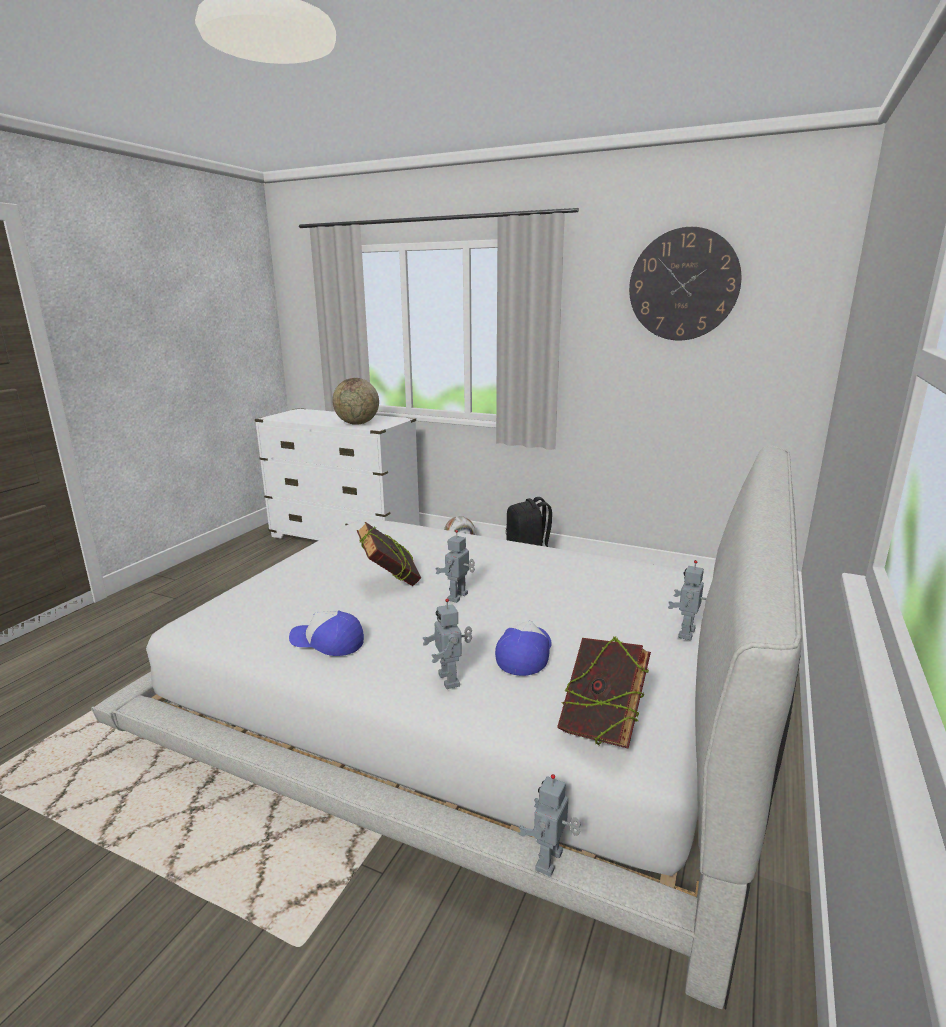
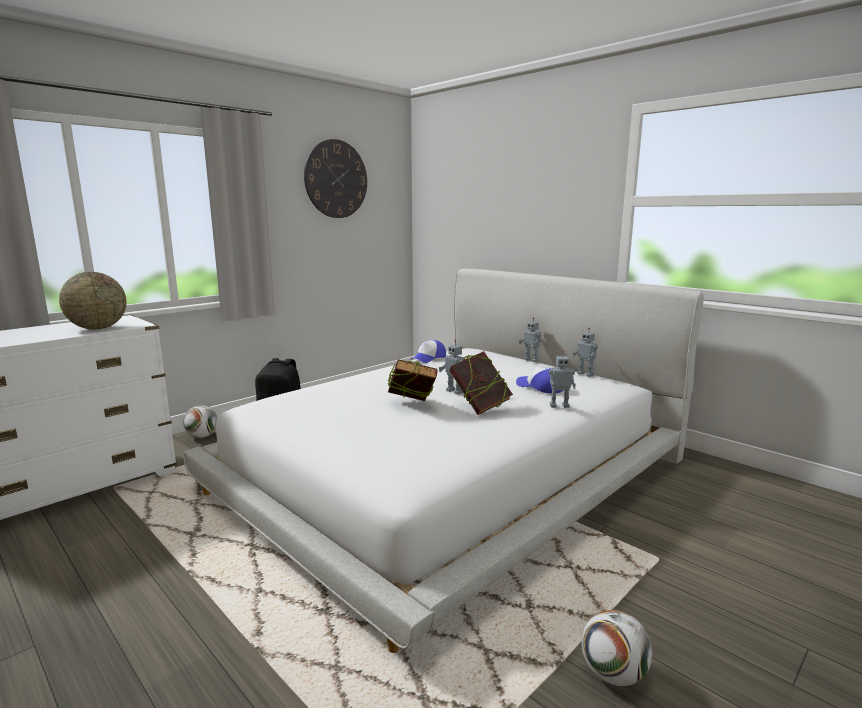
camera: 70 degrees left, 5 degrees down
(78, 894) = (613, 674): none -> football
(327, 642) = (494, 431): cap -> cap (429, 358)
(551, 862) = (644, 447): toy robot -> toy robot (586, 374)
(601, 729) = (610, 387): book -> book (480, 407)

